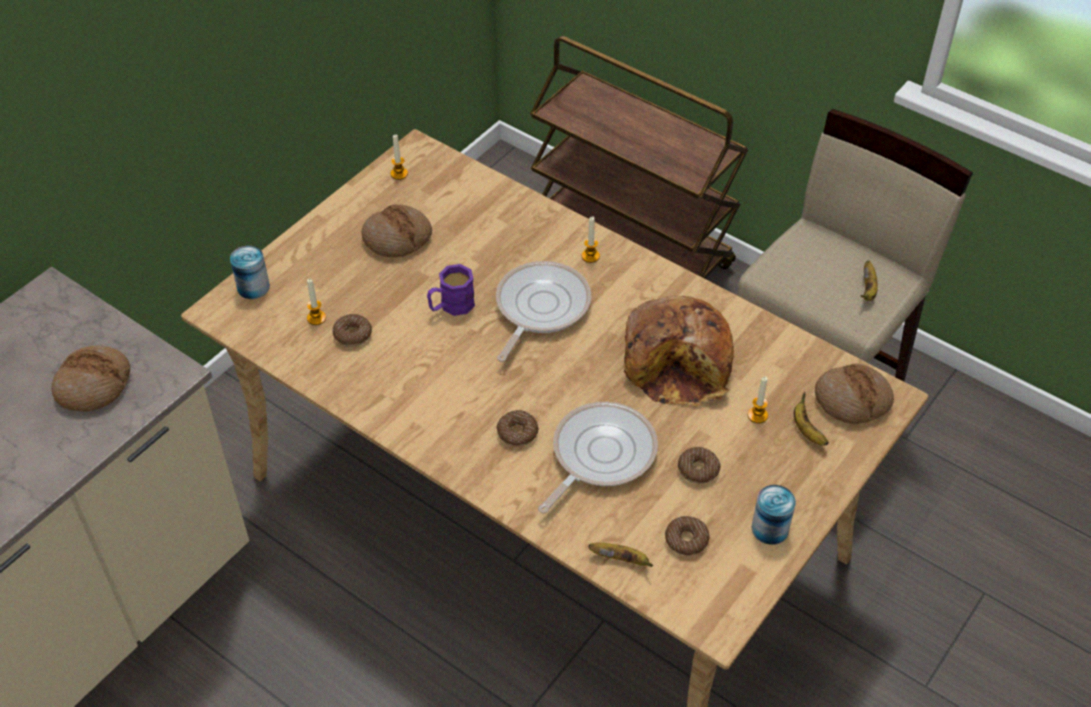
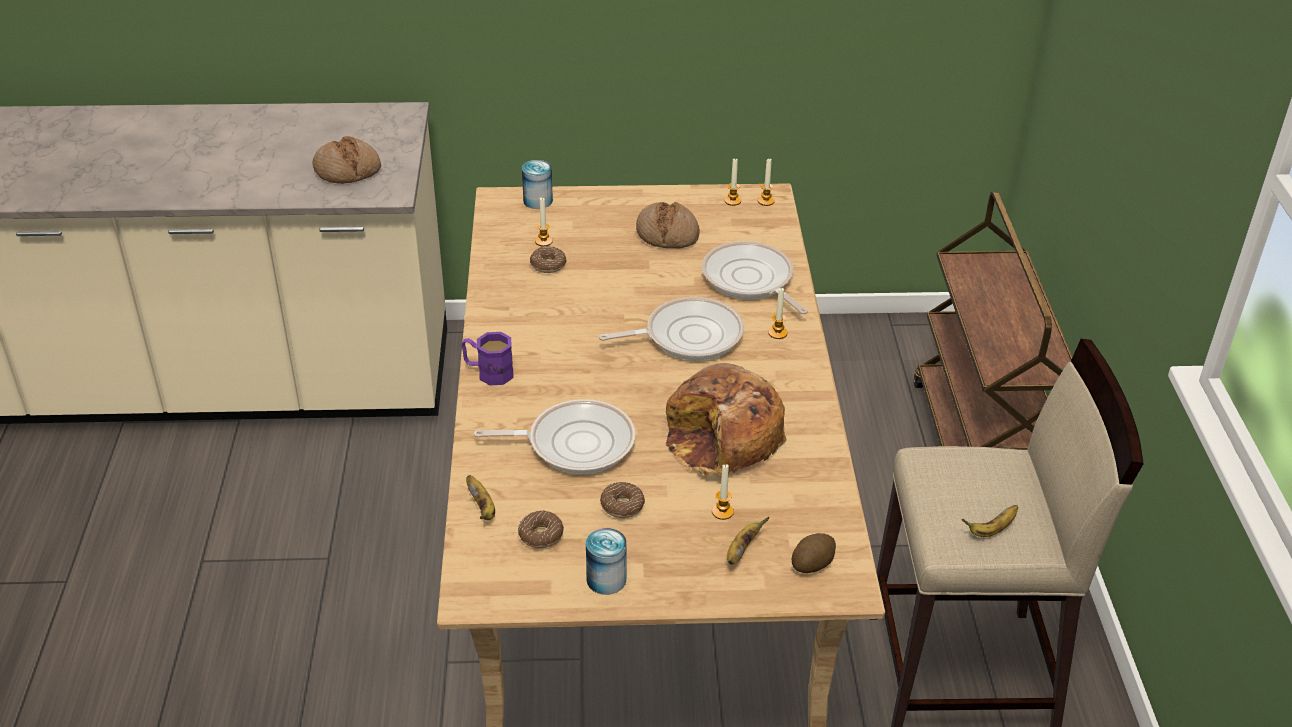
camera: 50 degrees right, 10 degrees down
(422, 156) = (766, 201): none -> candle
(451, 306) = (633, 293): purple mug -> purple mug (488, 372)
(511, 230) = (750, 280): none -> frying pan
(517, 433) = (548, 389): donut -> none
(852, 400) = (812, 563): bread -> potato

